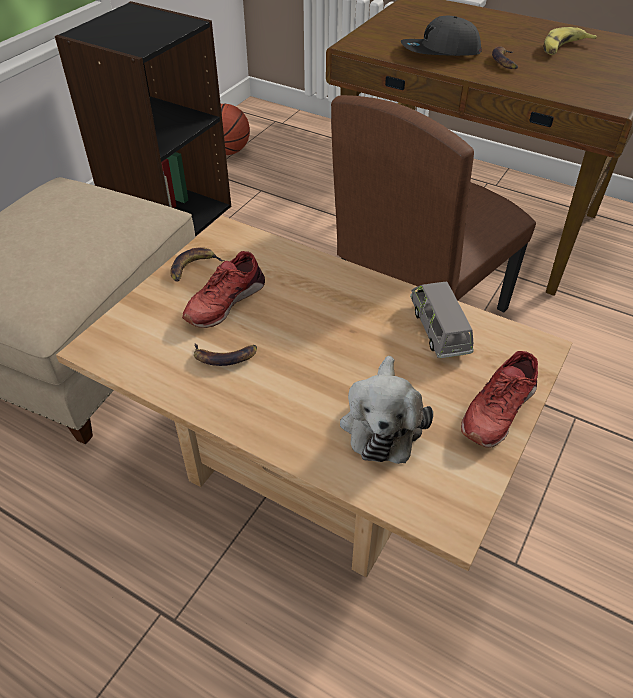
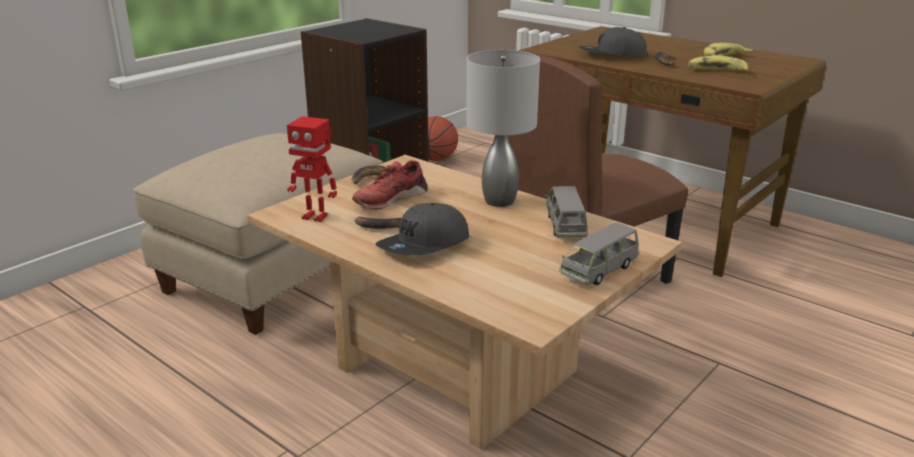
camera: 10 degrees right, 20 degrees down
(143, 348) = (315, 216): none -> toy robot
(287, 388) = (425, 245): none -> grey cap
(351, 292) = (498, 201): none -> grey table lamp
(382, 422) = (496, 269): plush toy -> none
(497, 409) = (599, 271): red shoe -> grey toy car
(566, 76) = (716, 72): none -> banana

